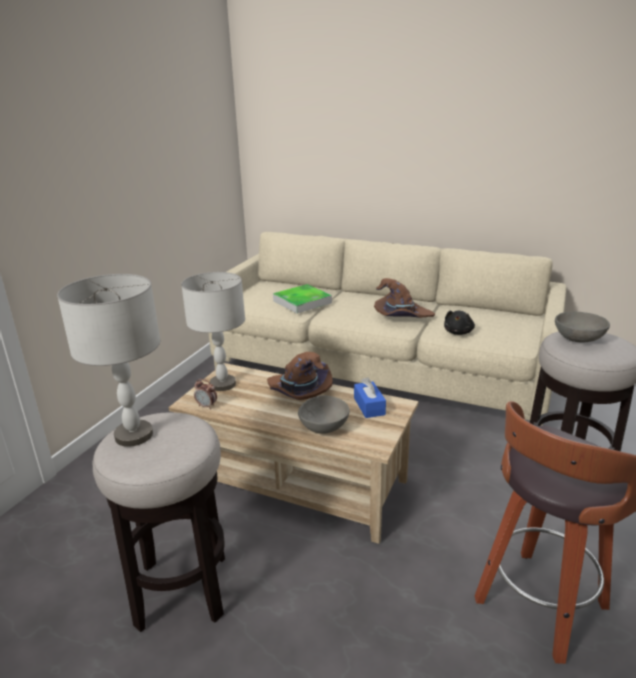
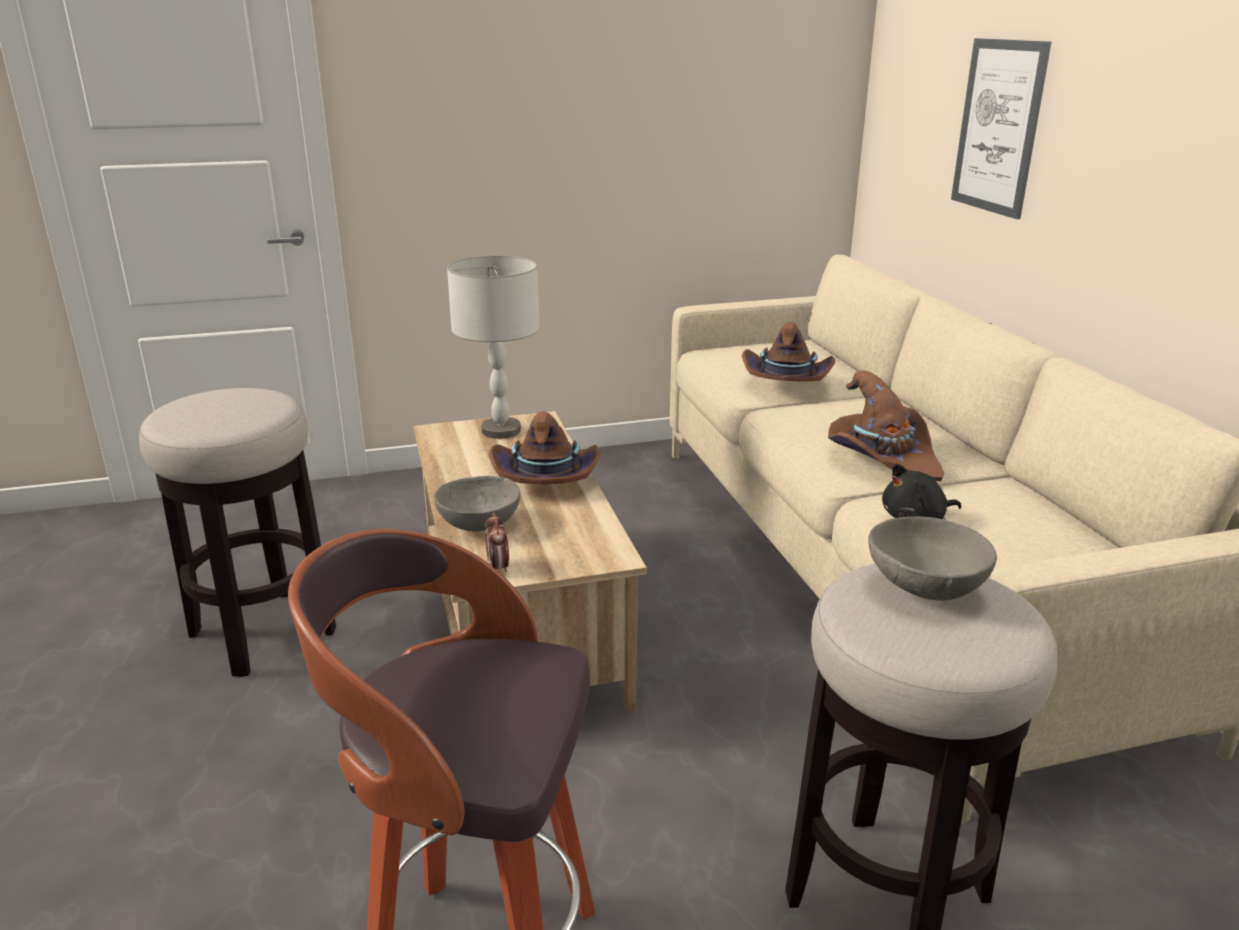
camera: 50 degrees right, 0 degrees up
(134, 435) = (218, 397): grey table lamp -> none
(207, 406) = (440, 442): alarm clock -> alarm clock (498, 568)
(302, 302) = (786, 381): tray -> brown hat
(353, 153) = (998, 127): none -> picture
(369, 406) = (576, 536): blue tissue box -> none

